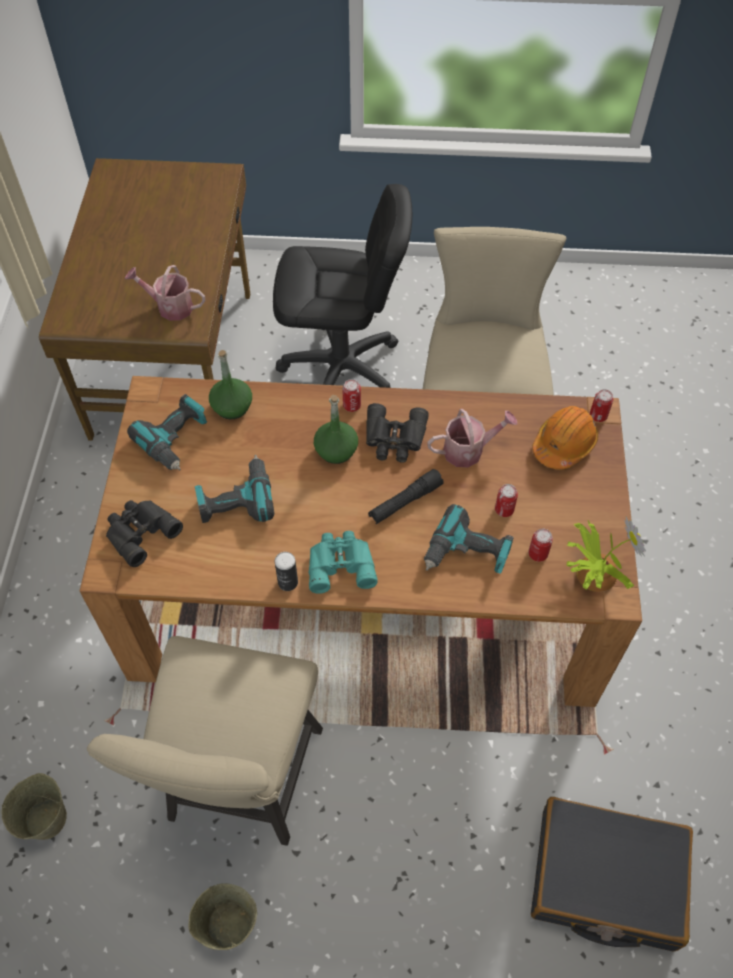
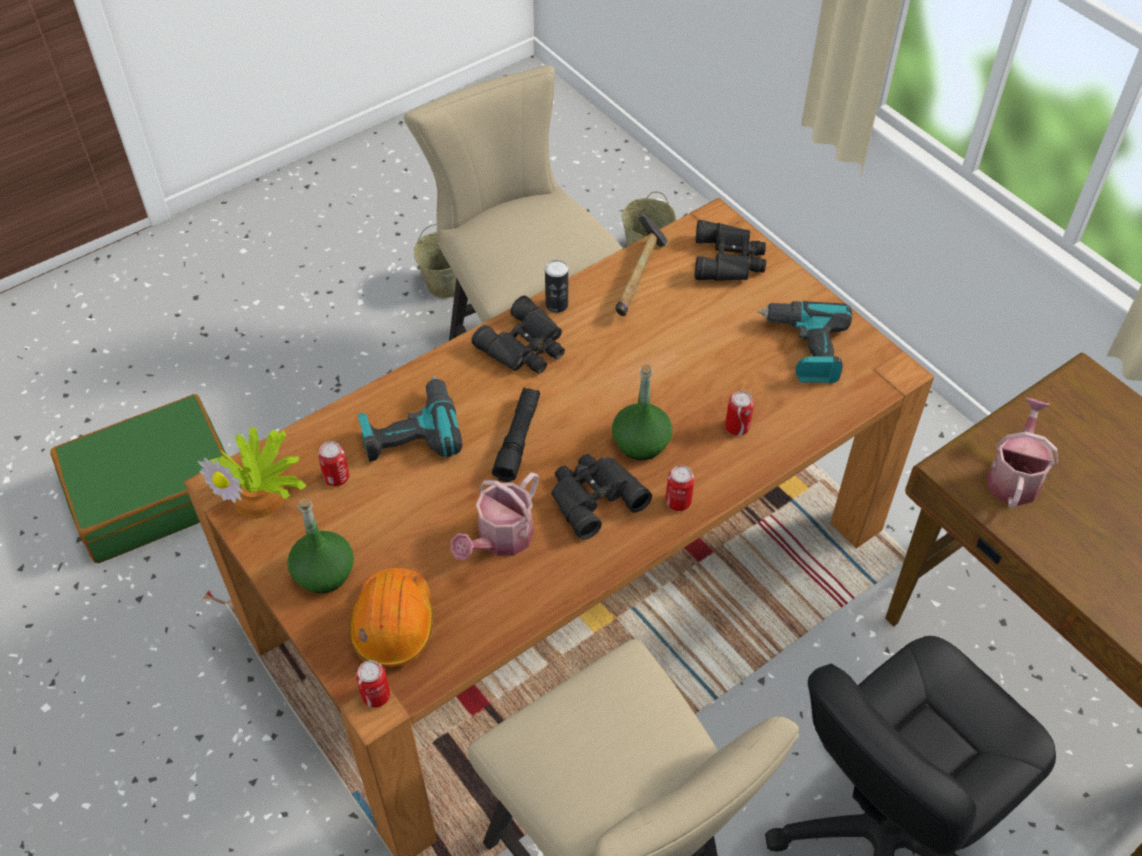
camera: 140 degrees right, 5 degrees down
(170, 306) = (1014, 476): watering can -> watering can turned 45 degrees counterclockwise
(211, 563) = (639, 277): none -> hammer
(232, 407) = (796, 414): green bottle -> green bottle (324, 572)
(235, 499) = (683, 336): power drill -> none
(340, 564) = (525, 347): turquoise binoculars -> black binoculars
(504, 510) = (406, 499): can -> can (737, 427)
(605, 879) = (154, 492): black suitcase -> green suitcase

